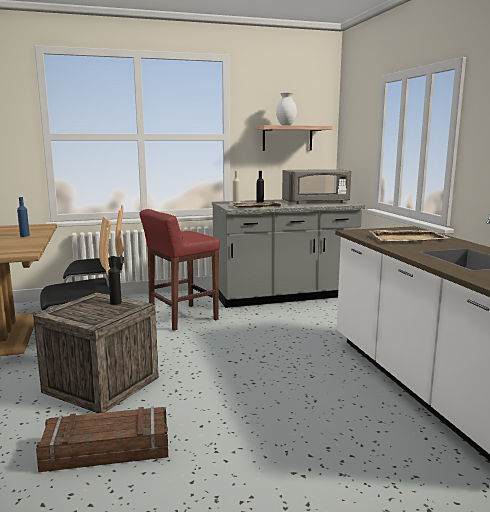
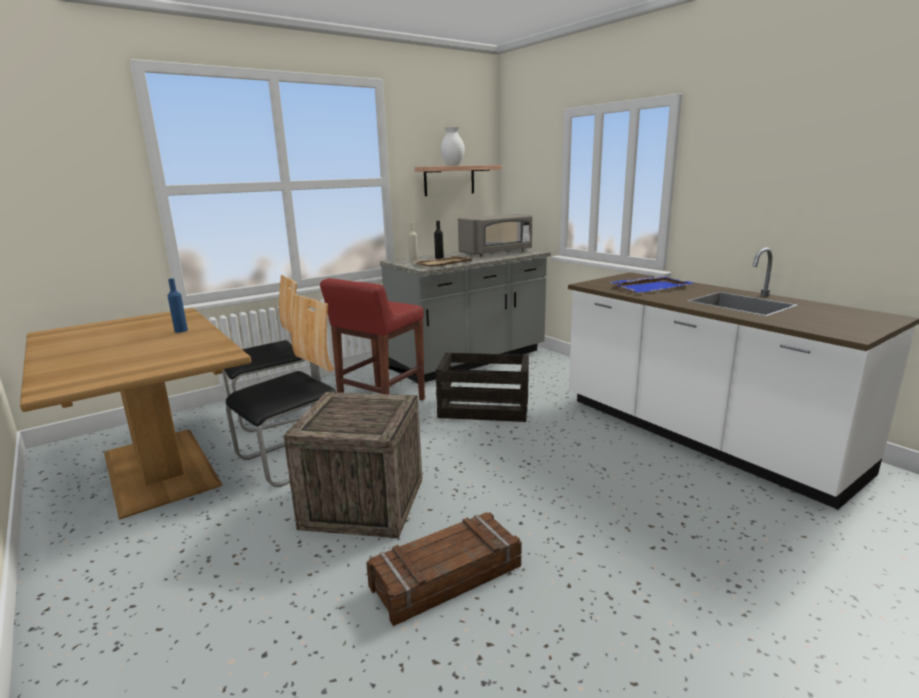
camera: 20 degrees left, 5 degrees up
(116, 303) = (369, 401): black bottle -> none
(259, 334) = (485, 408): none -> crate
(408, 238) = (651, 287): beige tray -> blue tray

